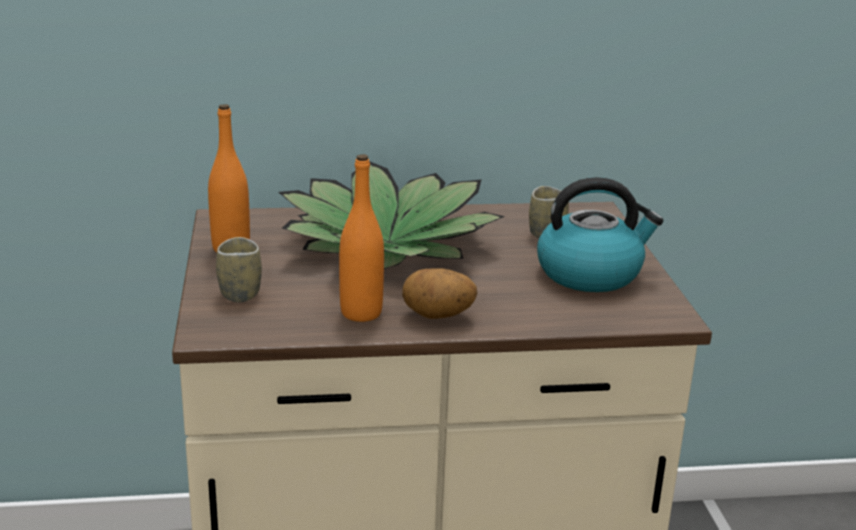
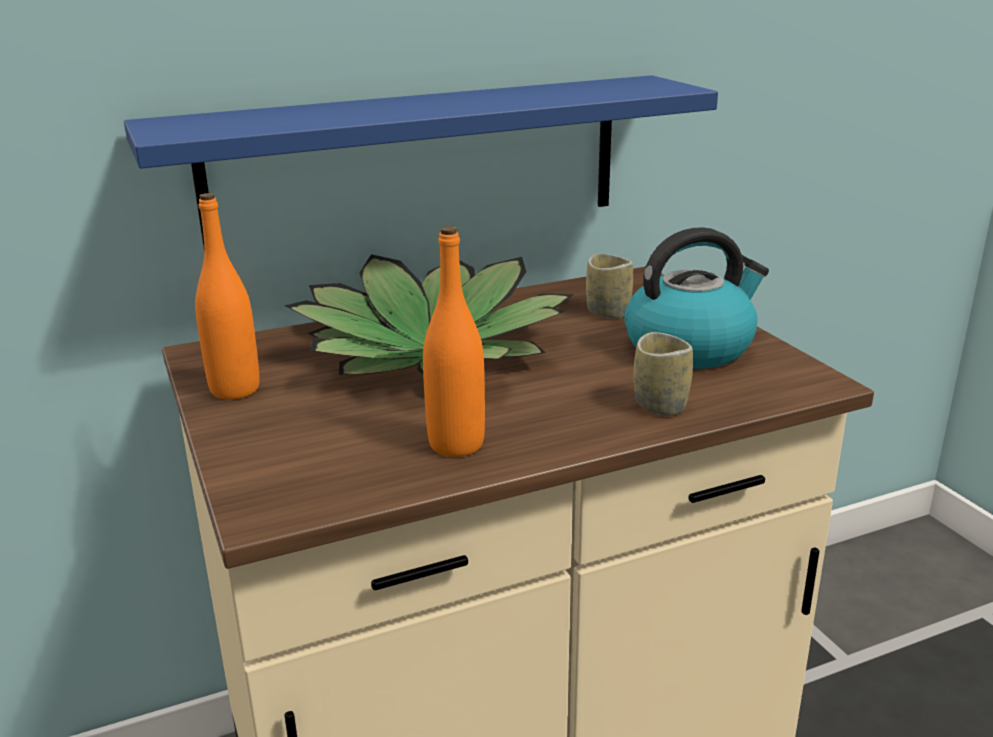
camera: 15 degrees left, 0 degrees up
(240, 294) = (279, 448): cup -> cup (660, 405)
(413, 94) = (418, 164): none -> blue shelf
(438, 316) = (555, 430): potato -> none

